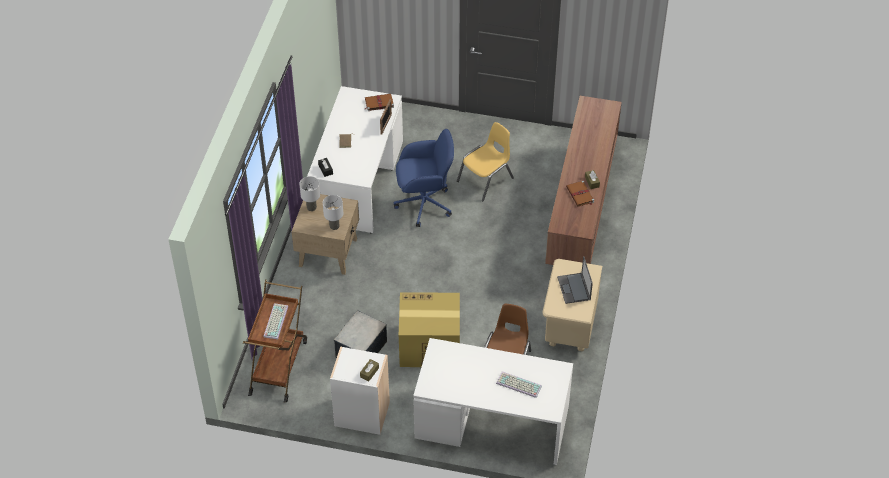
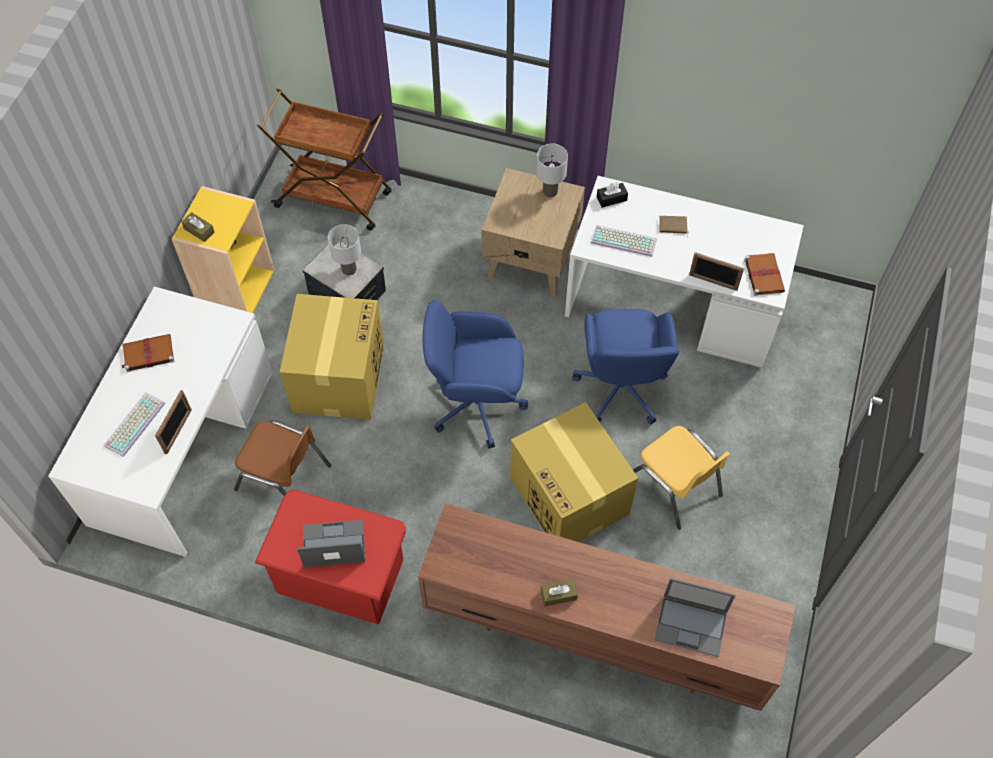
camera: 95 degrees right, 10 degrees up
(275, 321) = (324, 135): keyboard -> keyboard (624, 240)
(335, 226) = (509, 219): white table lamp -> white table lamp (349, 271)
(361, 414) = (236, 288): white bookcase -> yellow bookcase
(443, 273) = (476, 406): none -> blue office chair
(499, 225) = (570, 496): none -> cardboard box
(520, 361) = (178, 431): none -> picture frame
(568, 326) = (343, 578): beige nightstand -> red nightstand
(580, 195) = (527, 569): brown book -> brown book (147, 354)
(598, 132) = (691, 625): none -> laptop

